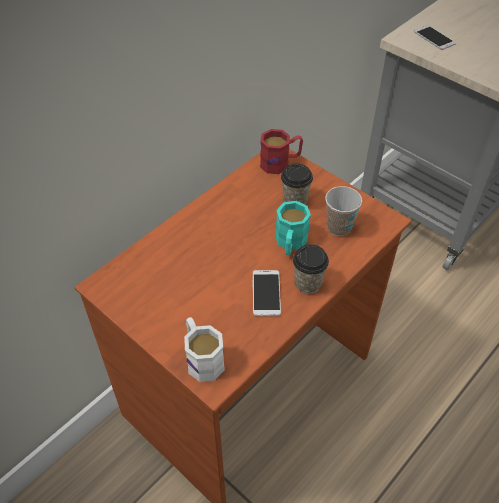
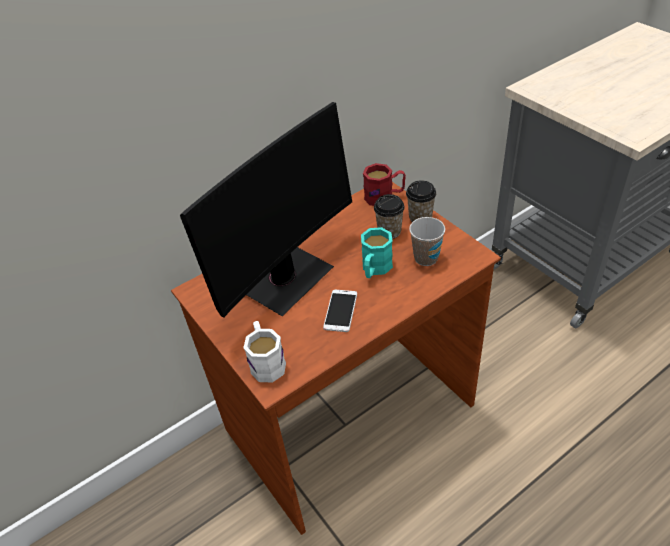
camera: 15 degrees right, 5 degrees down
(198, 263) = (285, 279): none -> monitor
(308, 283) = (382, 306): cup -> cup (420, 217)
(434, 38) = (560, 88): phone -> none

